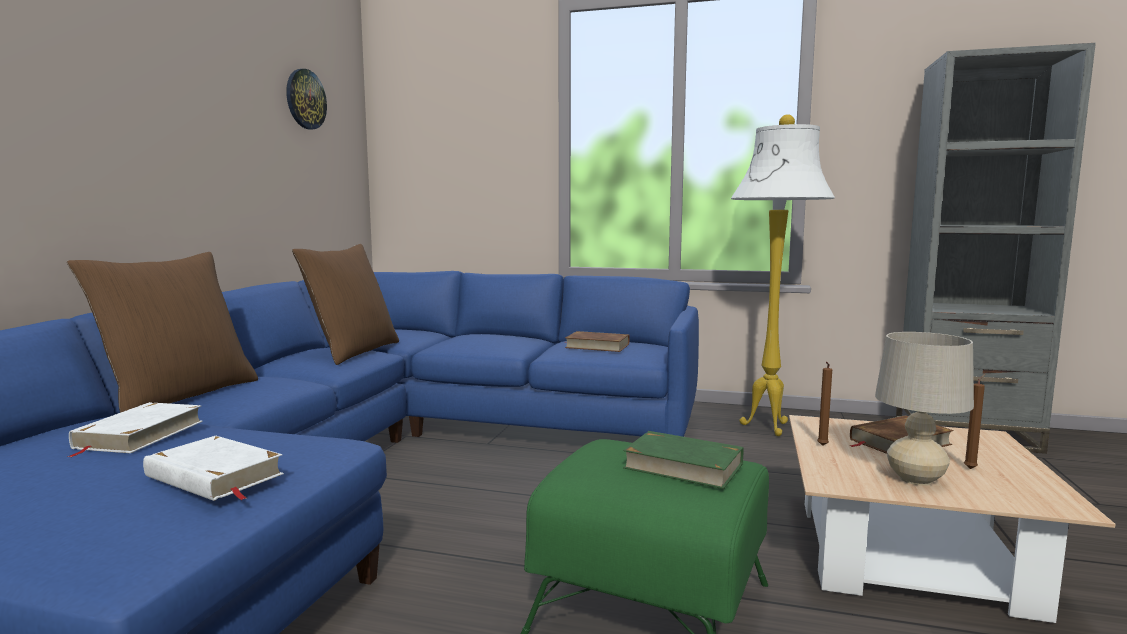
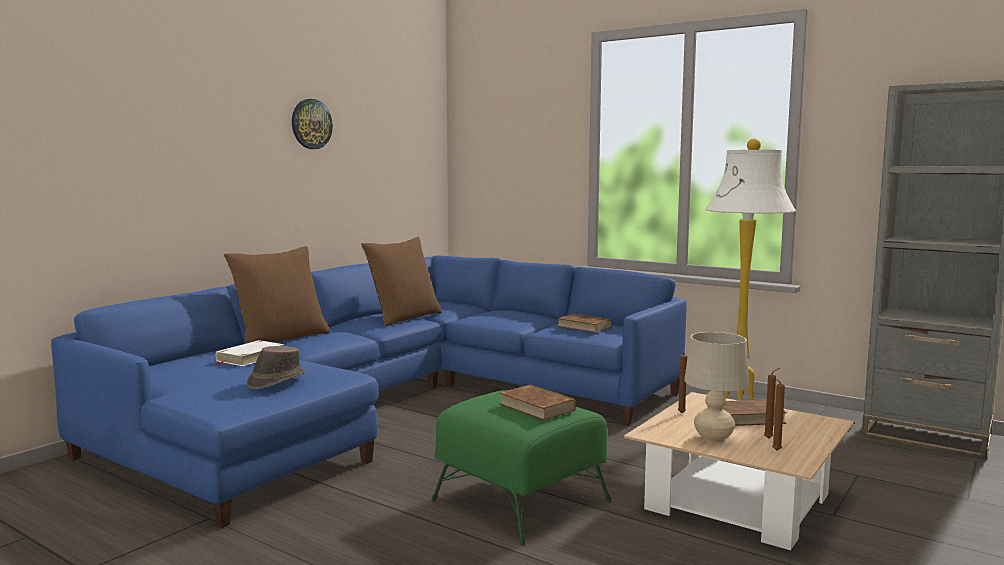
camera: 20 degrees right, 0 degrees up
(214, 476) = (276, 381): white book -> brown hat
(305, 99) = (393, 123): wall clock -> wall clock (311, 124)
(682, 466) = (536, 407): green book -> brown book
(1006, 486) = (775, 450): none -> brown candle

